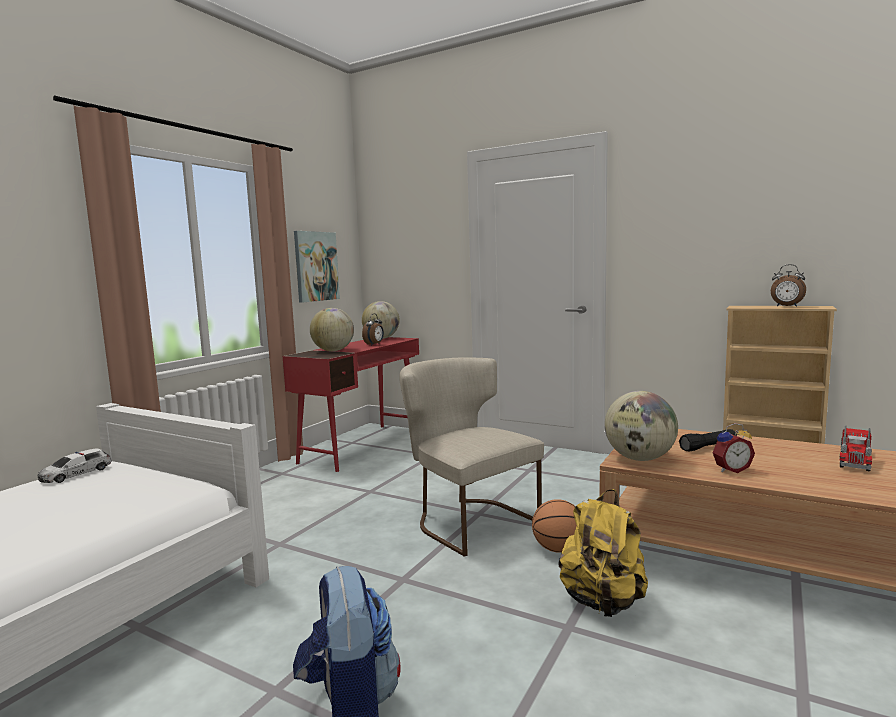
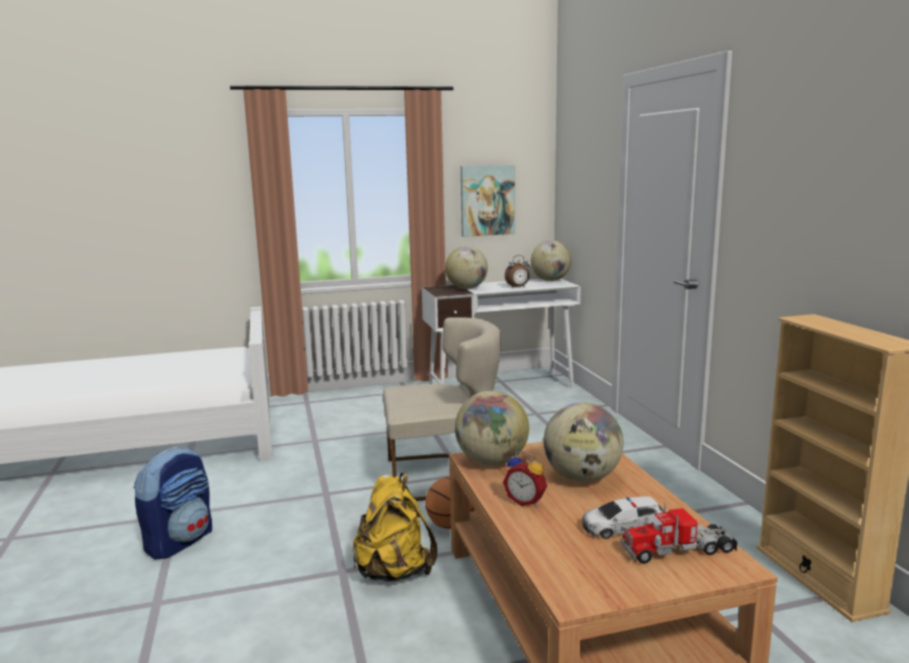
camera: 45 degrees right, 5 degrees up
(75, 474) = (214, 351): toy car -> toy car (623, 527)
(362, 446) = (501, 387): red desk -> white desk
(468, 520) = (442, 476): beige chair -> beige chair turned 75 degrees clockwise
(708, 447) = (582, 478): black flashlight -> globe
(786, 306) = (857, 331): alarm clock -> none

